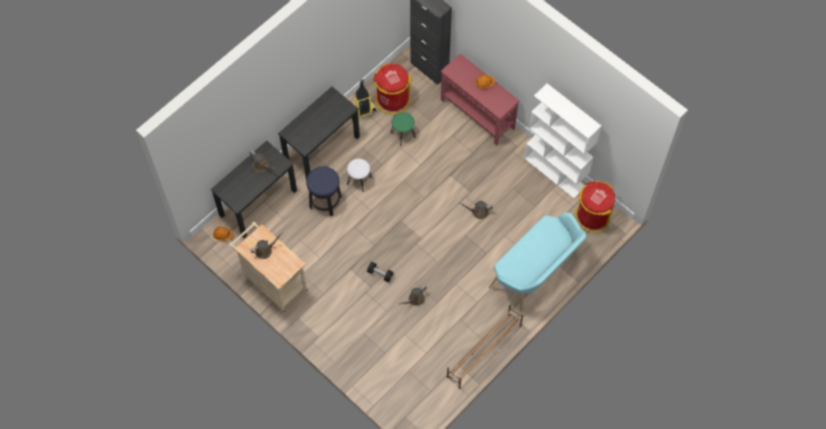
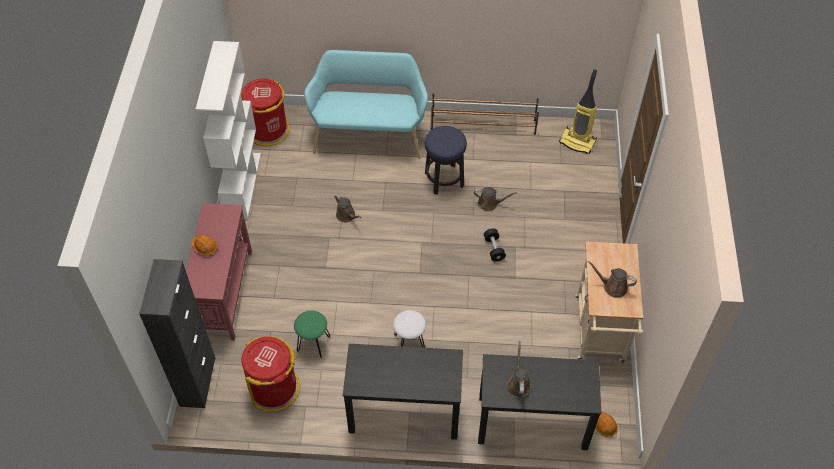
camera: 130 degrees left, 10 degrees down
(325, 202) = (465, 356): stool -> stool (444, 179)
(361, 111) = (318, 409): vacuum cleaner -> vacuum cleaner (578, 142)

